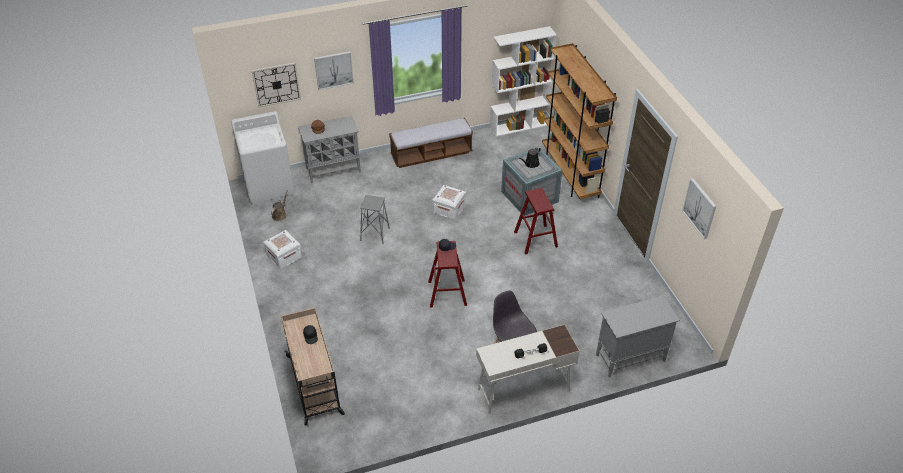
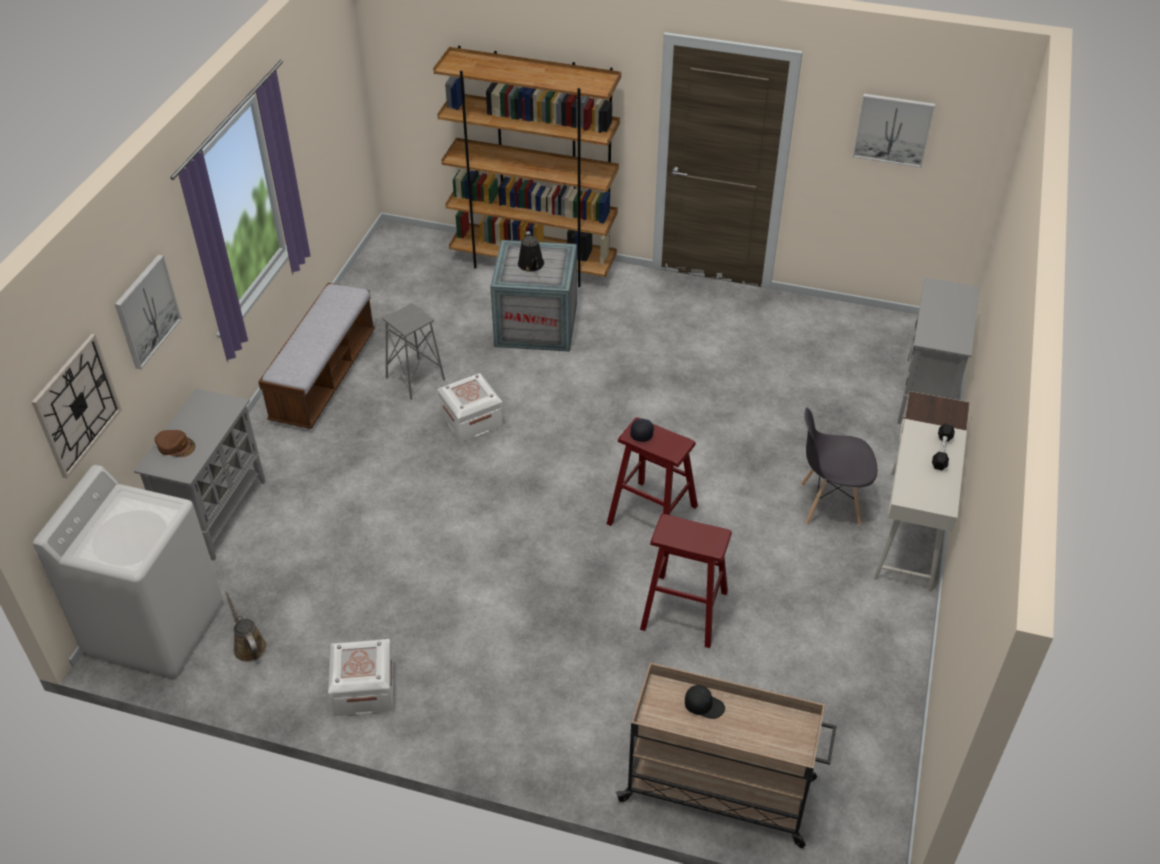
camera: 55 degrees left, 0 degrees up
(375, 234) = (437, 537): grey stool -> grey stool (415, 379)
(519, 126) = (374, 257): white bookcase -> none
(535, 239) = (629, 364): red stool -> red stool (684, 610)

